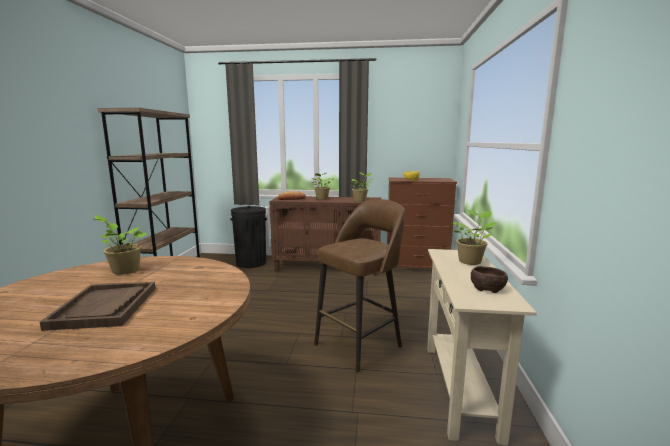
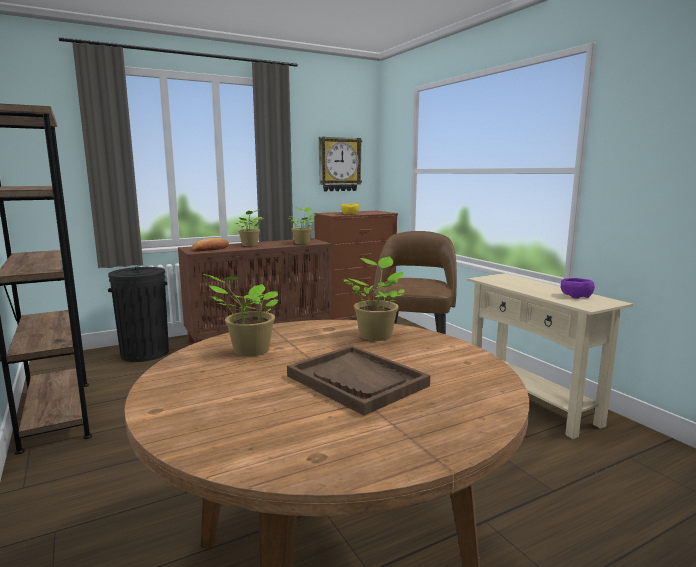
camera: 35 degrees left, 0 degrees up
(415, 138) = (339, 164): none -> wall clock
(470, 261) = (521, 281): potted plant -> potted plant (376, 335)
(487, 288) = (575, 296): brown bowl -> purple bowl

